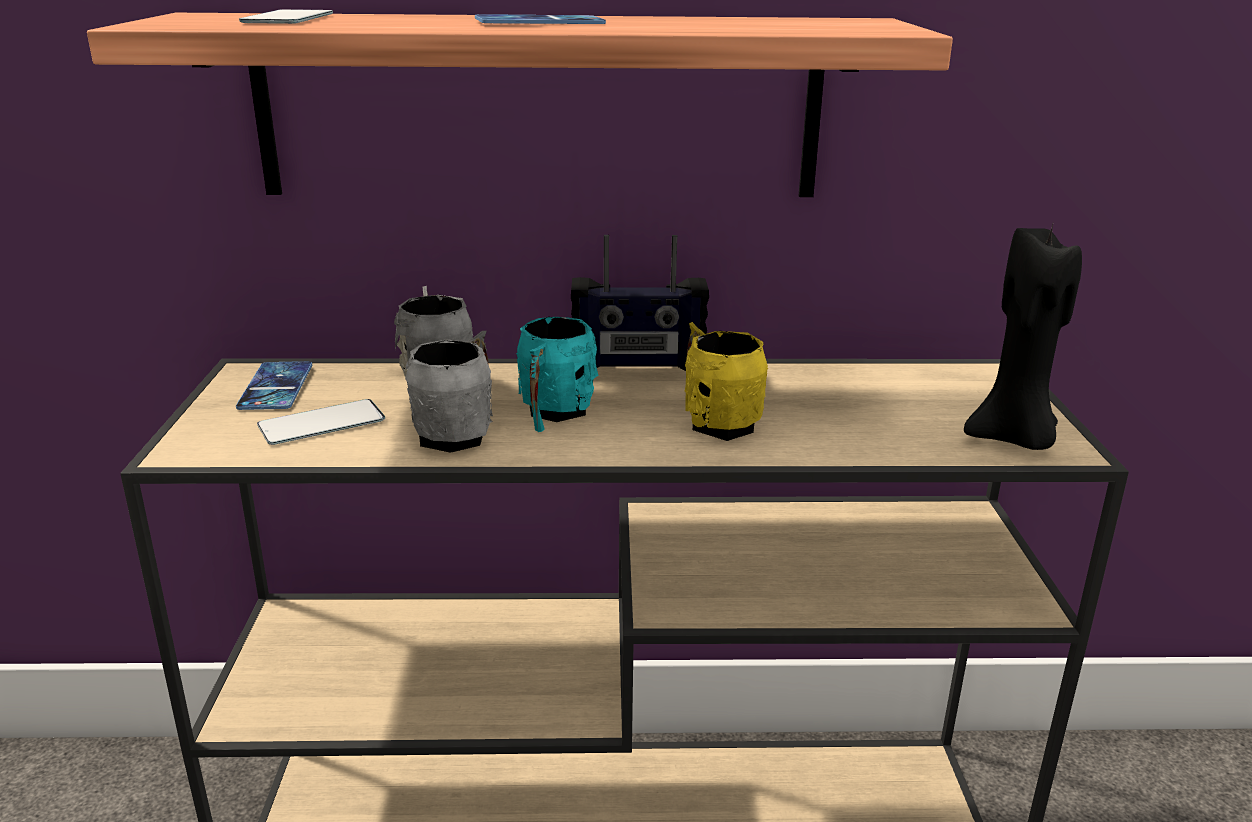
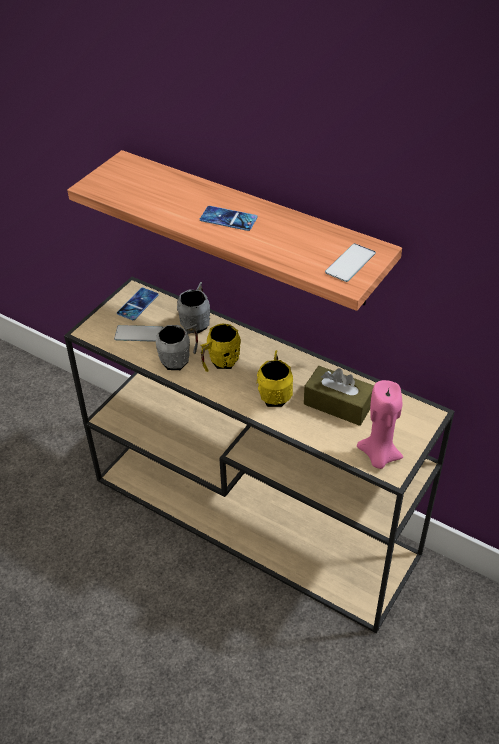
camera: 35 degrees right, 20 degrees up
(288, 18) = (146, 183): phone -> phone (350, 263)
(553, 413) = (220, 362): turquoise mug -> yellow mug
(638, 370) = (276, 349): radio -> none
(844, 401) = (338, 404): none -> brown tissue box
(1013, 439) = (378, 456): black candle -> pink candle

